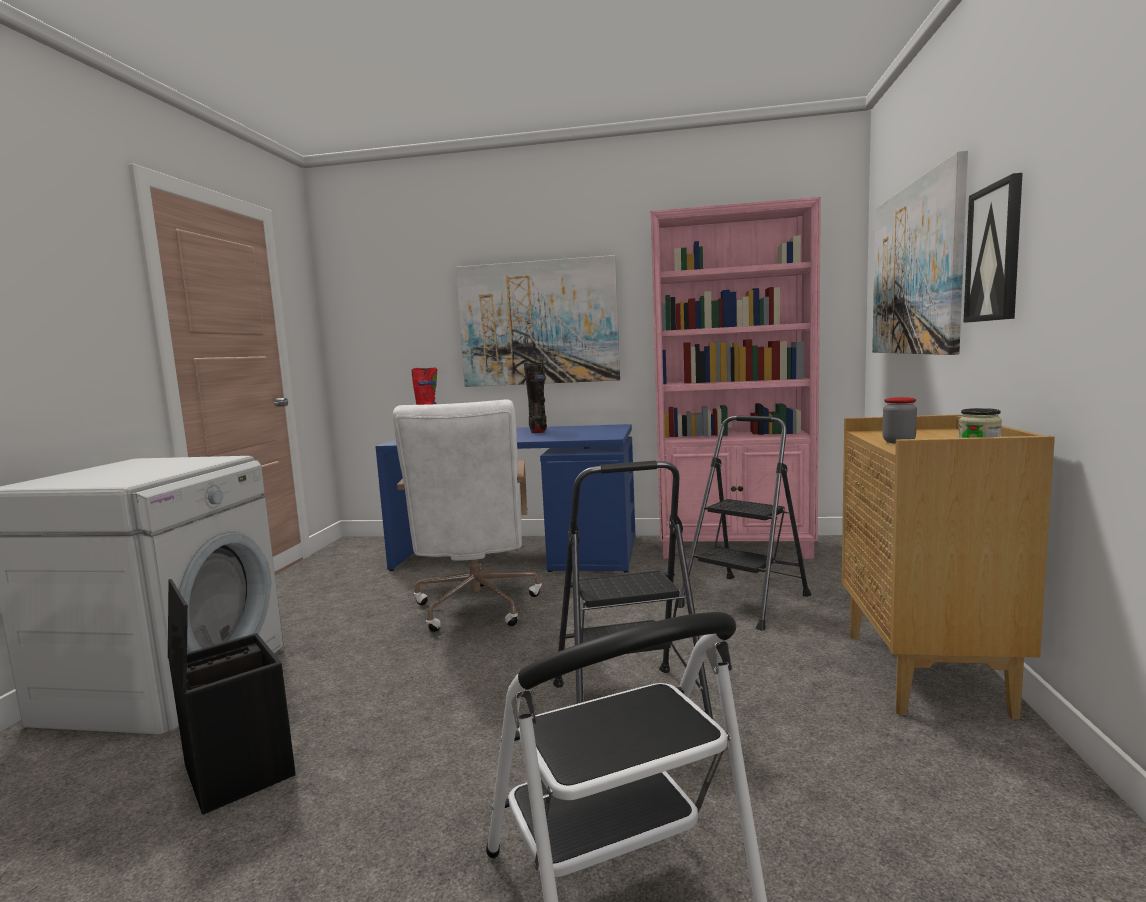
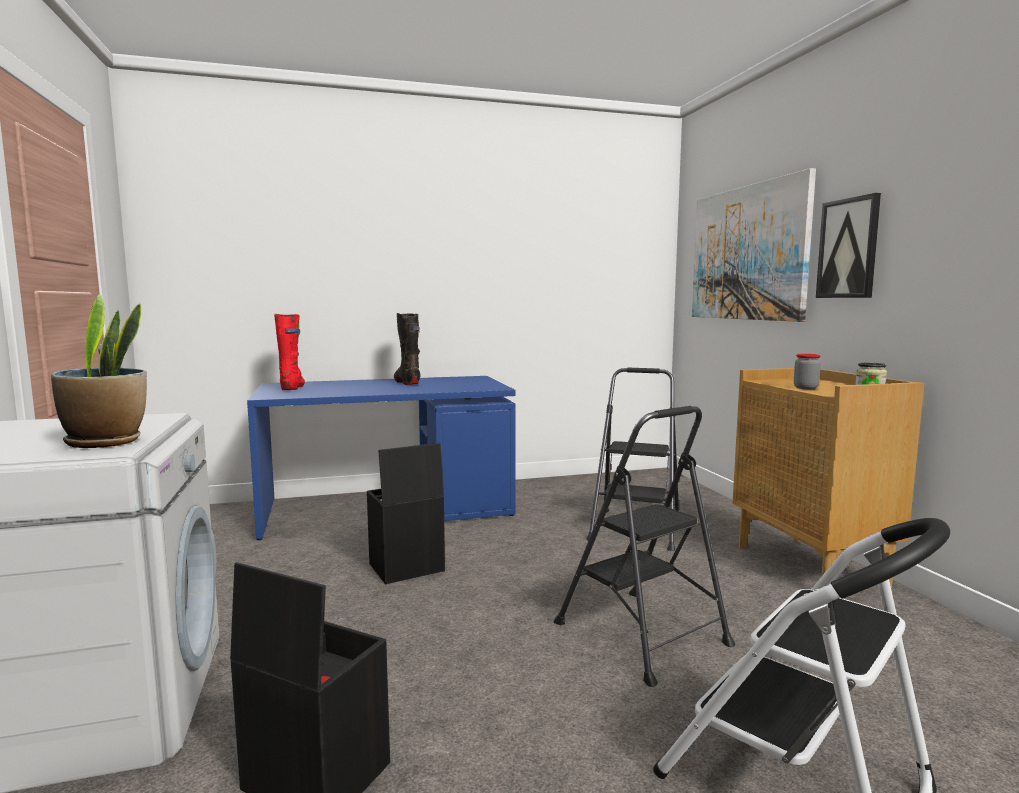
camera: 25 degrees left, 0 degrees up
(140, 476) = (106, 441): none -> potted plant
(476, 610) = (405, 568): white office chair -> black storage box
(538, 323) = (396, 273): picture -> none
(735, 548) = (584, 486): pink bookcase -> none

